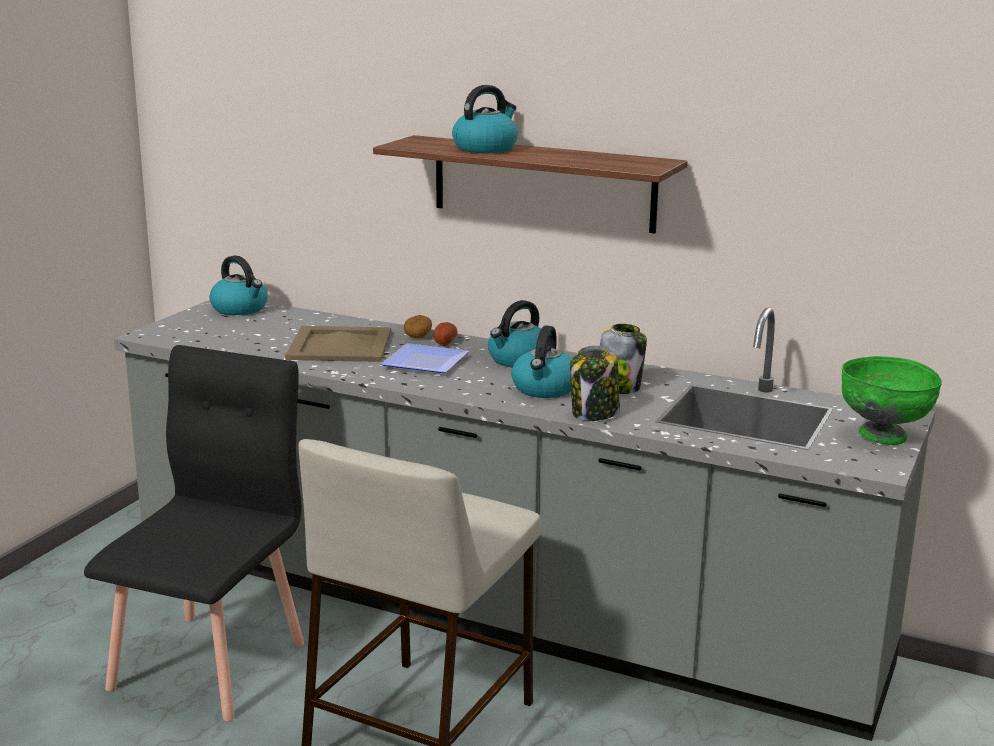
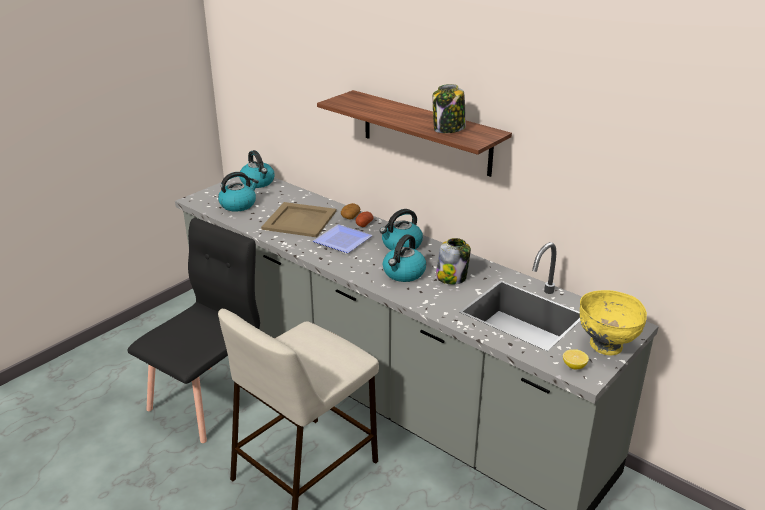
camera: 15 degrees right, 10 degrees up
(485, 148) = (386, 109): kettle -> kettle (238, 204)
(594, 414) = (423, 300): jar -> jar (448, 129)
(855, 460) = (574, 366): none -> lemon
(882, 437) = (606, 346): green bowl -> yellow bowl

